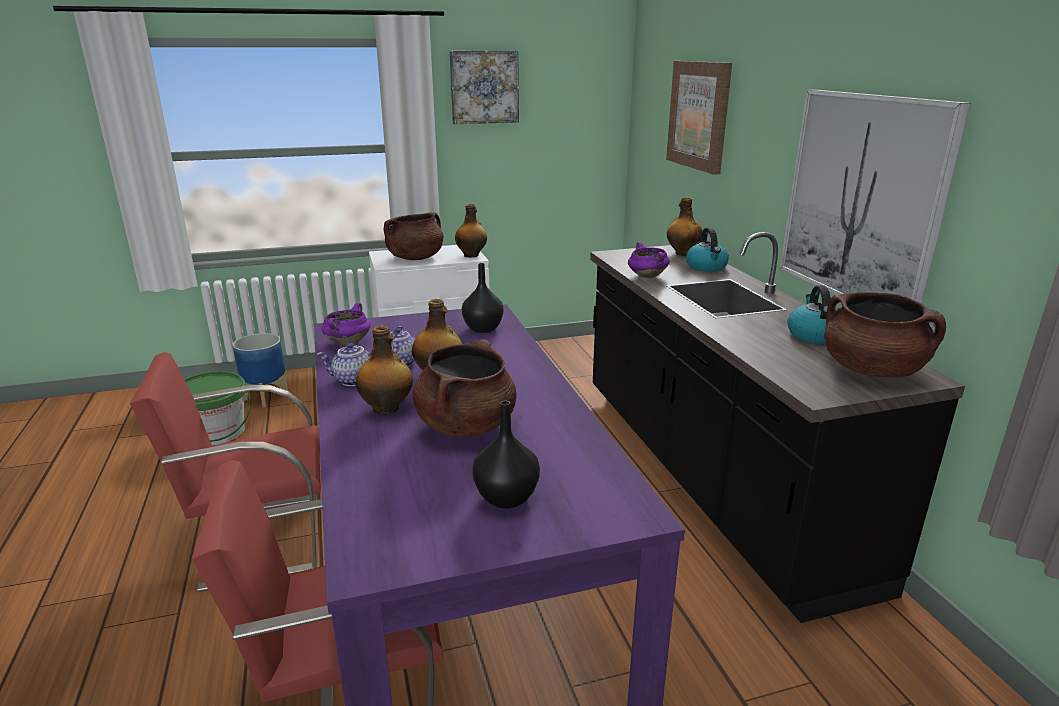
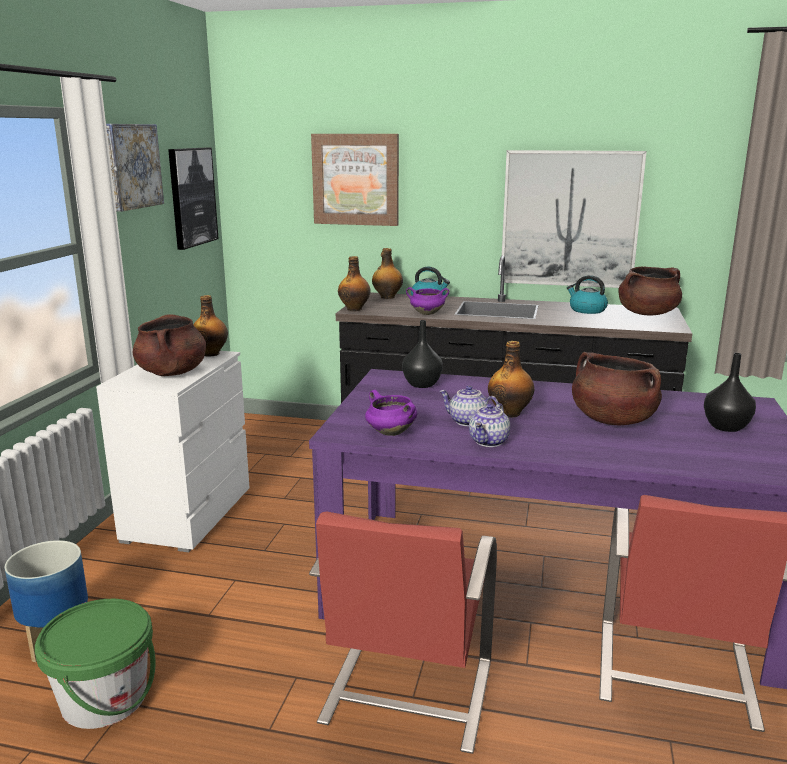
camera: 60 degrees left, 5 degrees down
(387, 409) = (561, 438): bottle -> bottle (354, 309)
(575, 119) = (192, 197): none -> picture

